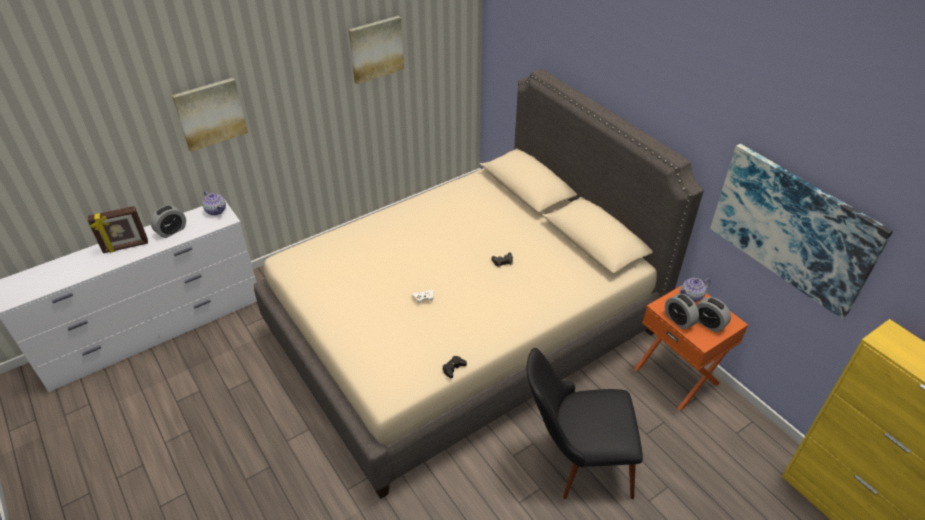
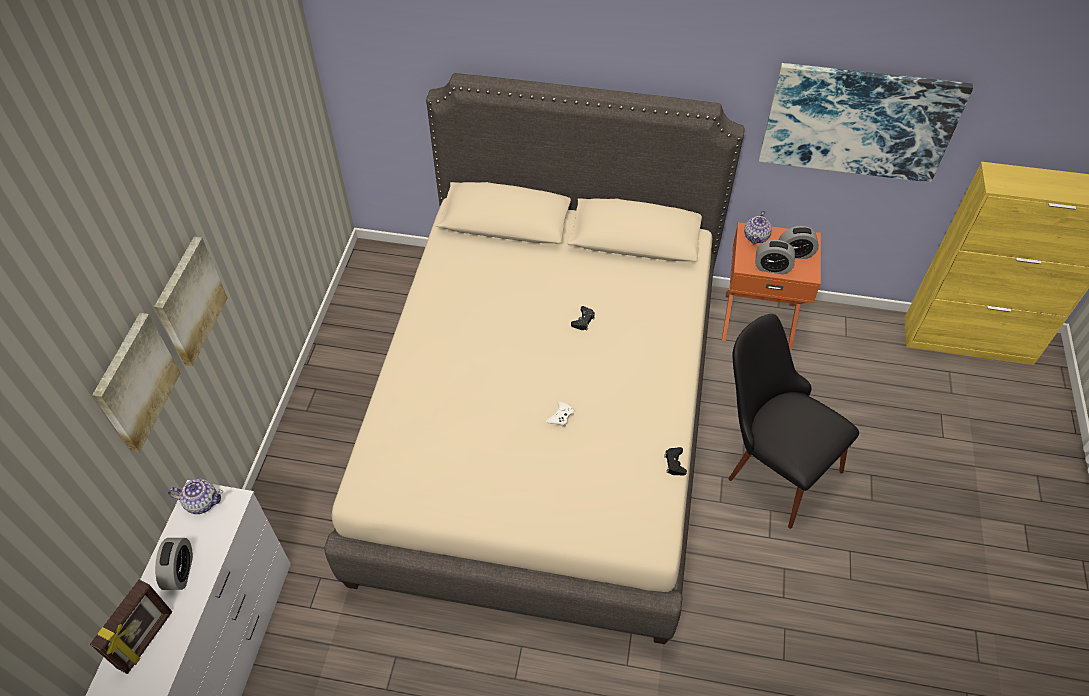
camera: 45 degrees left, 10 degrees up
(376, 49) = (245, 155): picture -> picture (189, 301)
(575, 462) = (770, 463): black chair -> black chair turned 90 degrees clockwise

